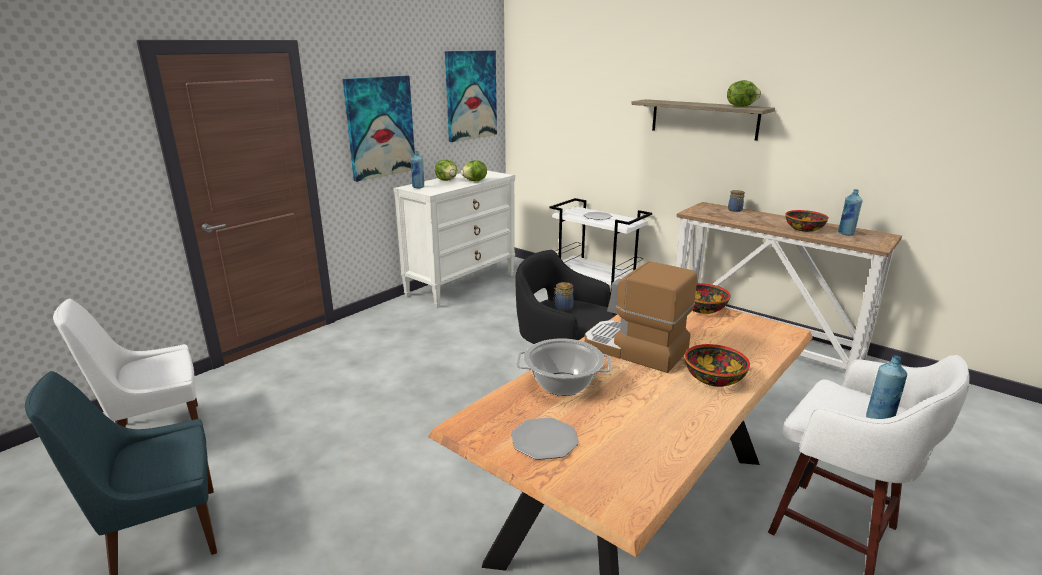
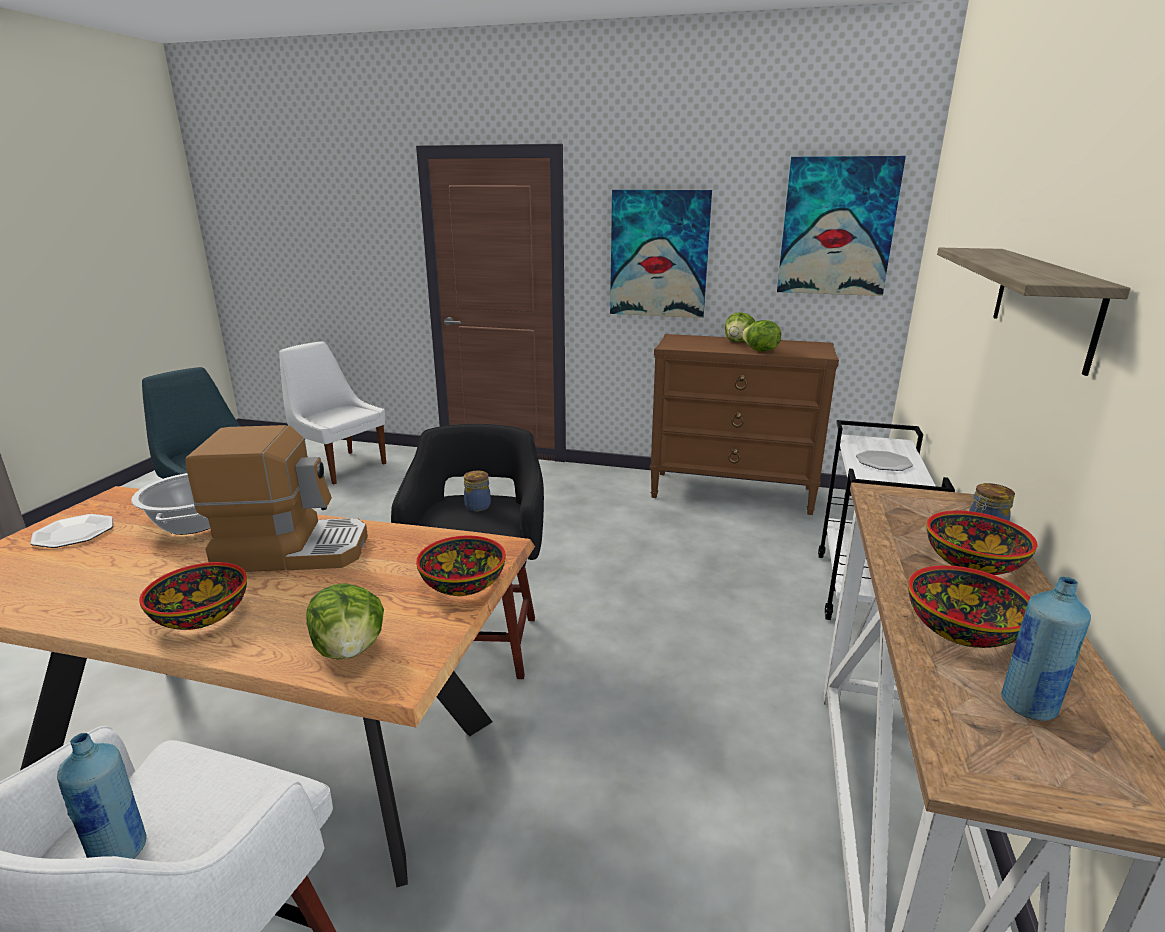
camera: 65 degrees right, 0 degrees up
(418, 187) = (684, 339): blue bottle -> none
(461, 284) = (732, 492): white dresser -> brown dresser
(634, 349) = (293, 549): coffee machine -> coffee machine turned 75 degrees clockwise
(740, 106) = (1047, 274): lettuce -> lettuce (350, 649)
(758, 217) = (971, 562): none -> bowl

